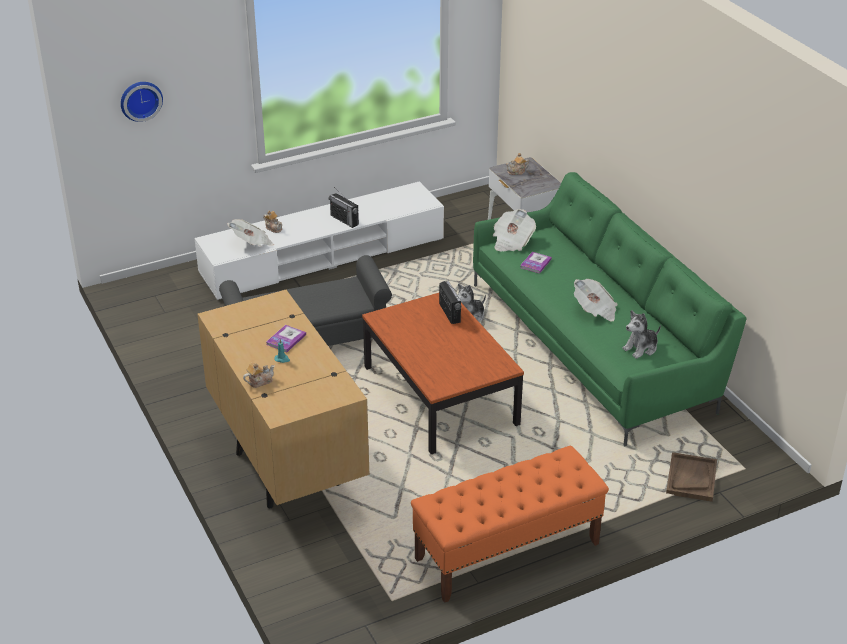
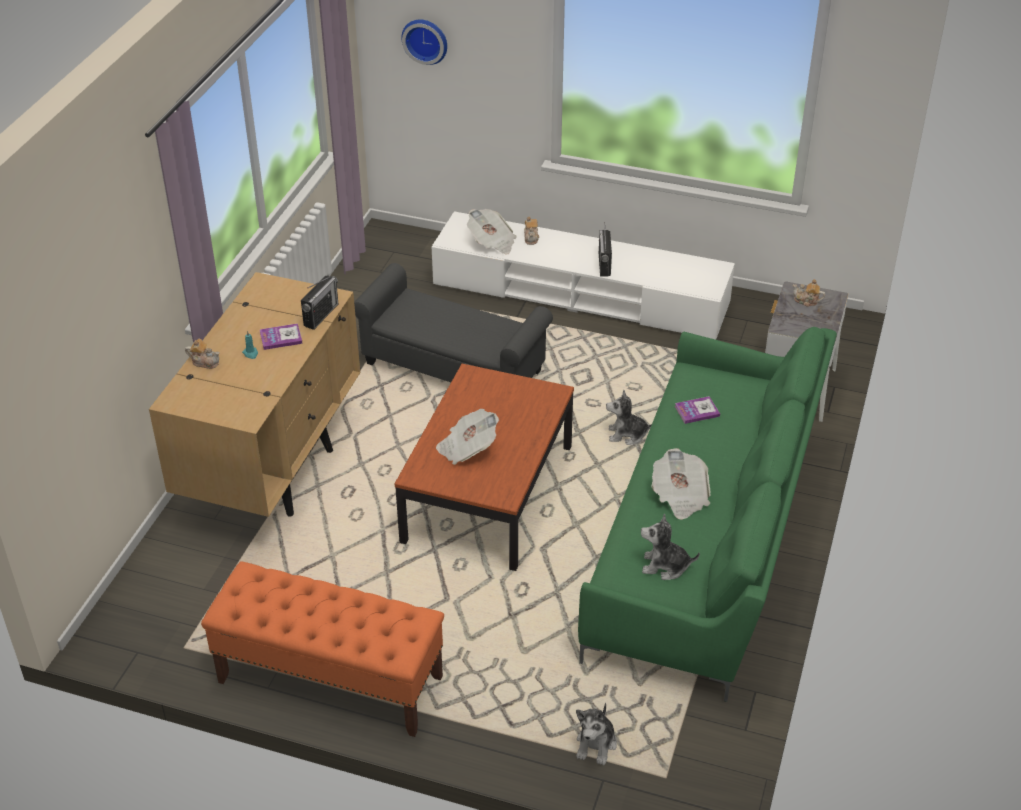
camera: 45 degrees right, 5 degrees up
(449, 313) = (537, 410): radio -> radio (321, 315)
(511, 241) = (708, 374): newspaper -> newspaper (467, 448)
(691, 478) = (596, 744): brown tray -> plush toy

